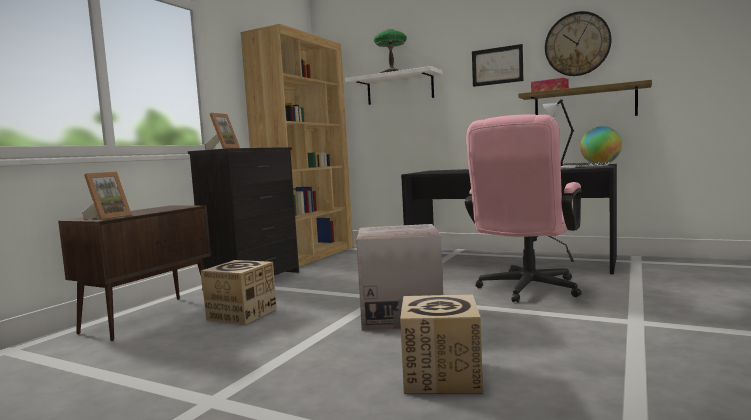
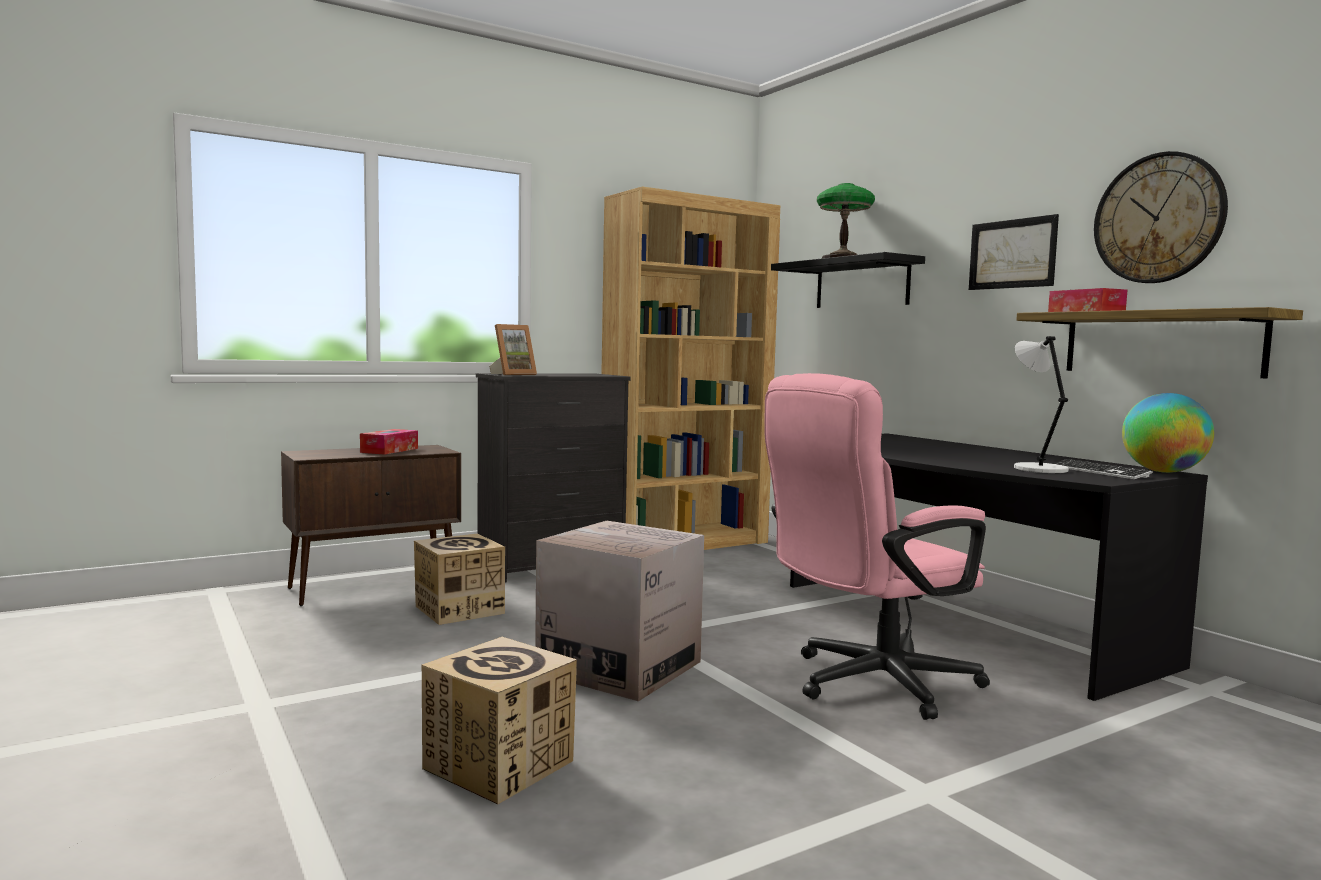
camera: 30 degrees right, 0 degrees up
(107, 217) = (319, 456): picture frame -> none
(149, 210) = (389, 450): none -> tissue box
(399, 88) = (861, 284): white shelf -> black shelf

